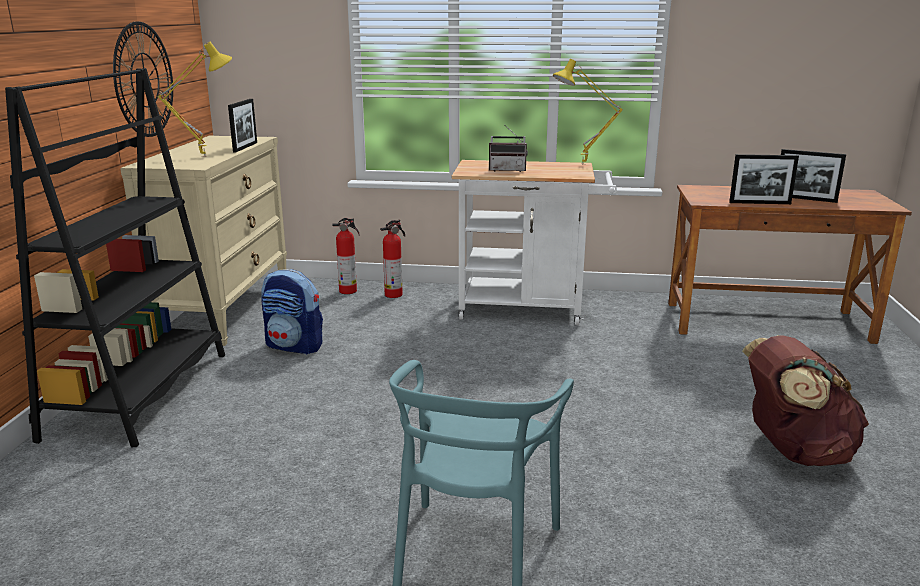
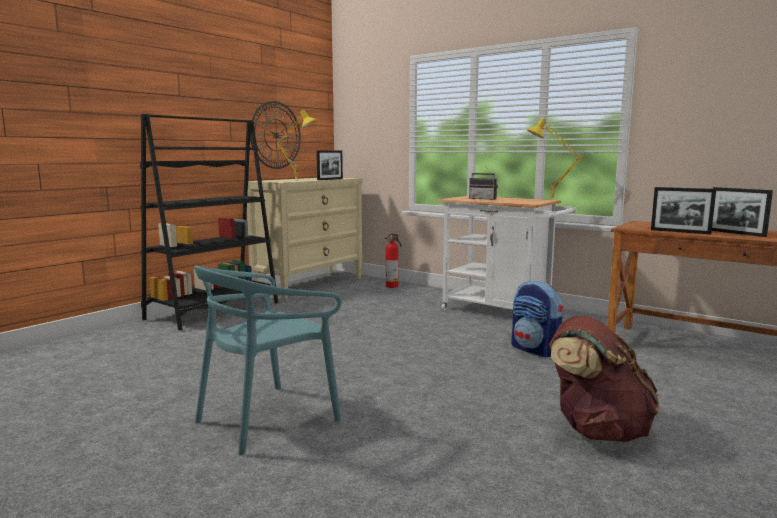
camera: 30 degrees right, 10 degrees down
(295, 346) = (321, 305): backpack -> backpack (536, 350)
(394, 294) = (418, 292): fire extinguisher -> none

